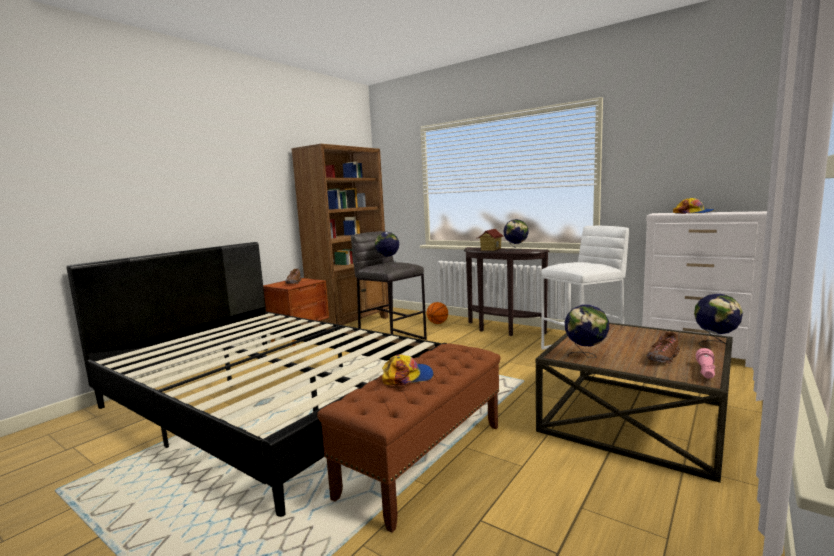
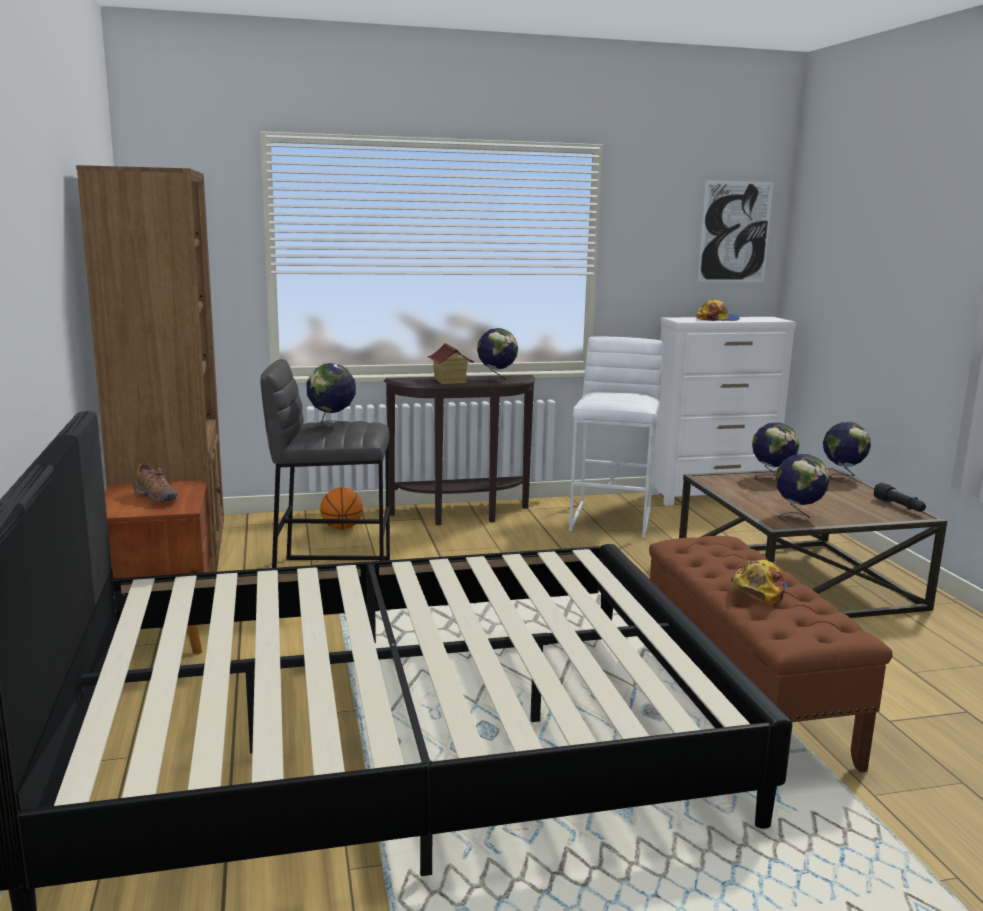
camera: 50 degrees left, 5 degrees up
(645, 332) = (772, 478): none -> globe
(663, 358) = (848, 502): brown shoe -> none
(706, 372) = (899, 506): pink flashlight -> black flashlight
(723, 143) = (735, 232): none -> picture

